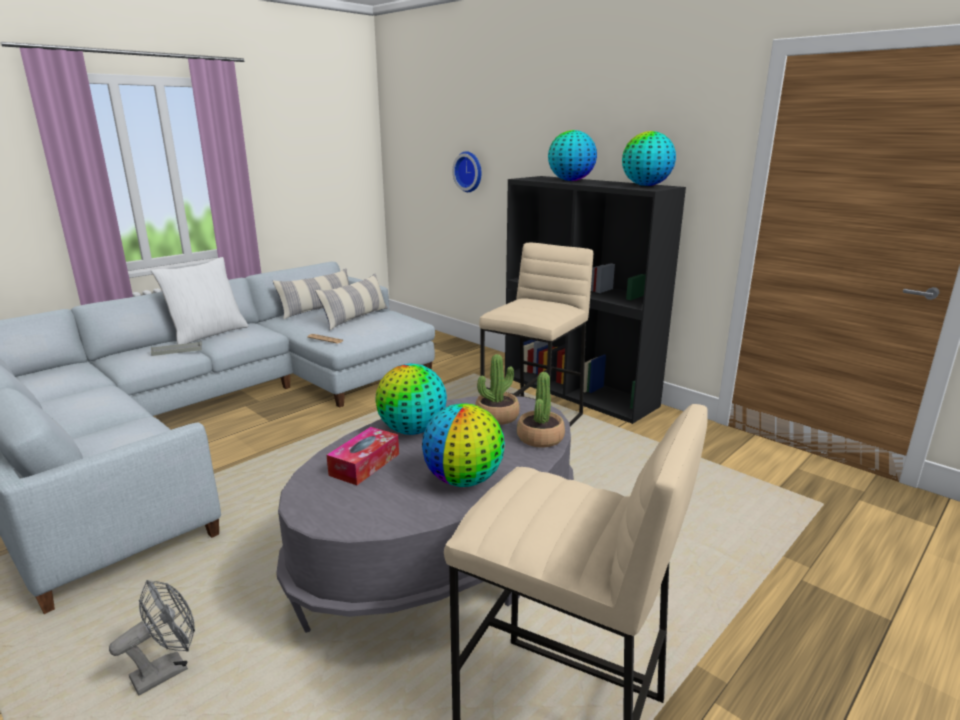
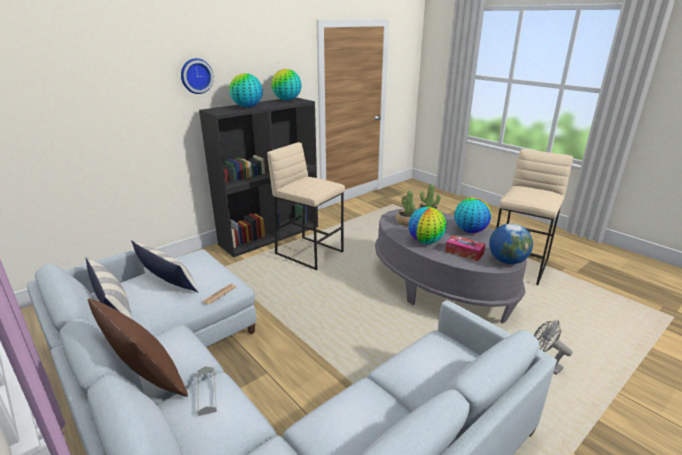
camera: 85 degrees left, 5 degrees up
(208, 334) = (147, 381): white pillow -> brown pillow
(319, 509) = (507, 261): none -> globe
(469, 171) = (111, 122): wall clock -> wall clock (196, 76)

